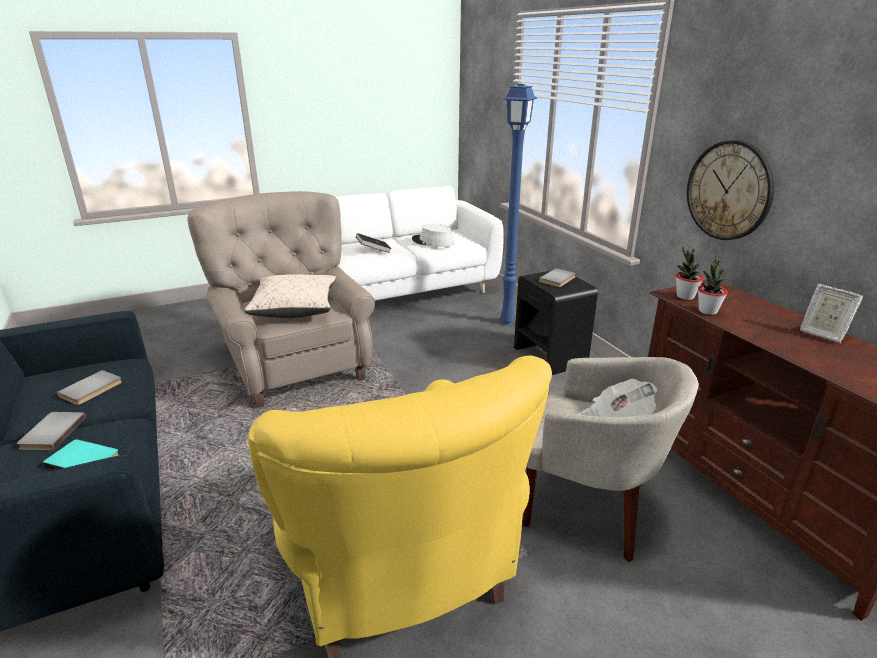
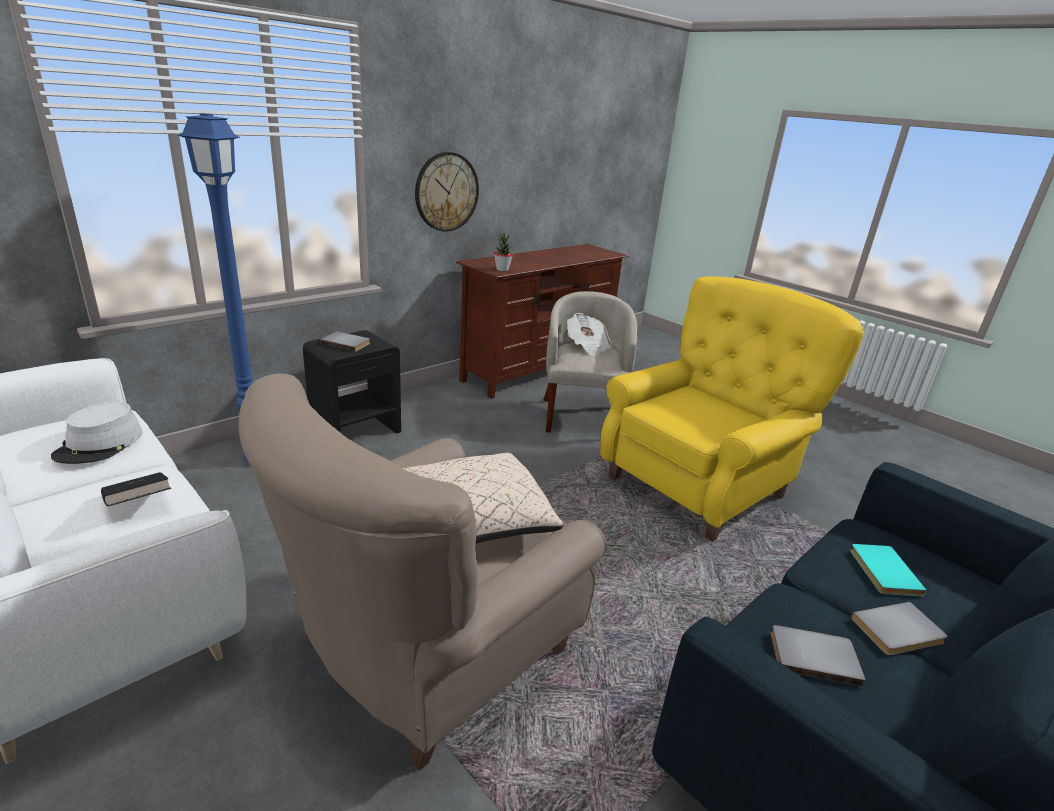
camera: 110 degrees left, 0 degrees up
(707, 311) = (524, 268): potted plant -> none
(822, 333) = (538, 254): picture frame -> none

